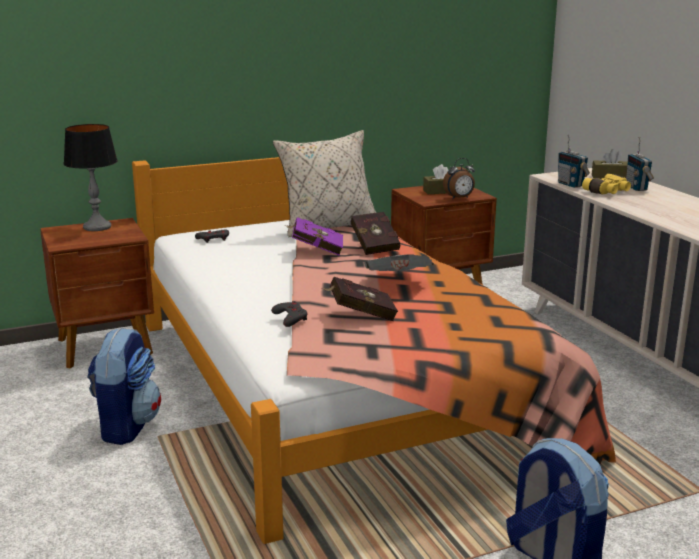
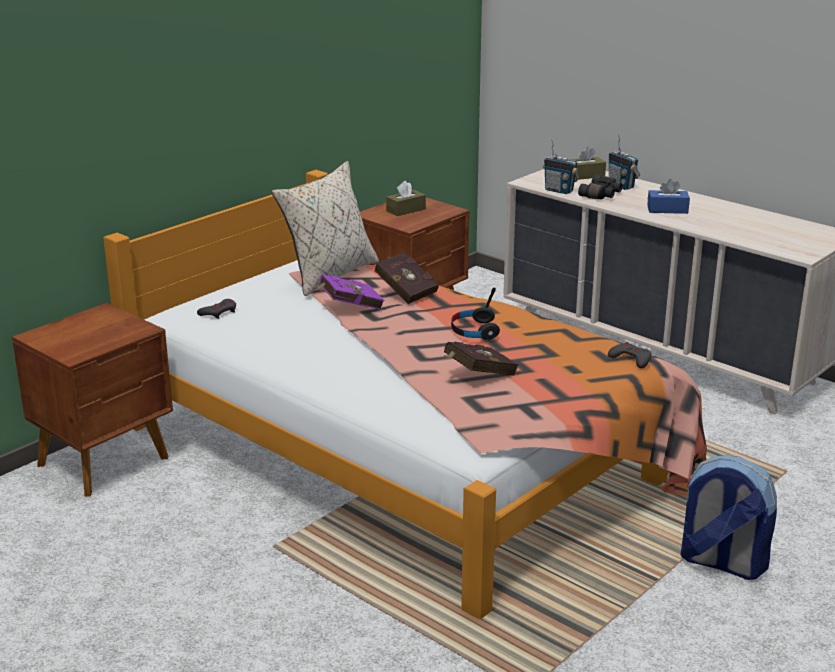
camera: 25 degrees left, 5 degrees up
(97, 227) = (82, 323): table lamp -> none
(126, 426) = (227, 544): backpack -> none
(290, 318) = (419, 393): grey game controller -> grey game controller (631, 359)
(397, 282) = (474, 331): newspaper -> black headphones
(459, 198) = (434, 216): alarm clock -> none
(608, 192) = (601, 195): yellow binoculars -> black binoculars
(662, 209) = (667, 209): none -> blue tissue box

